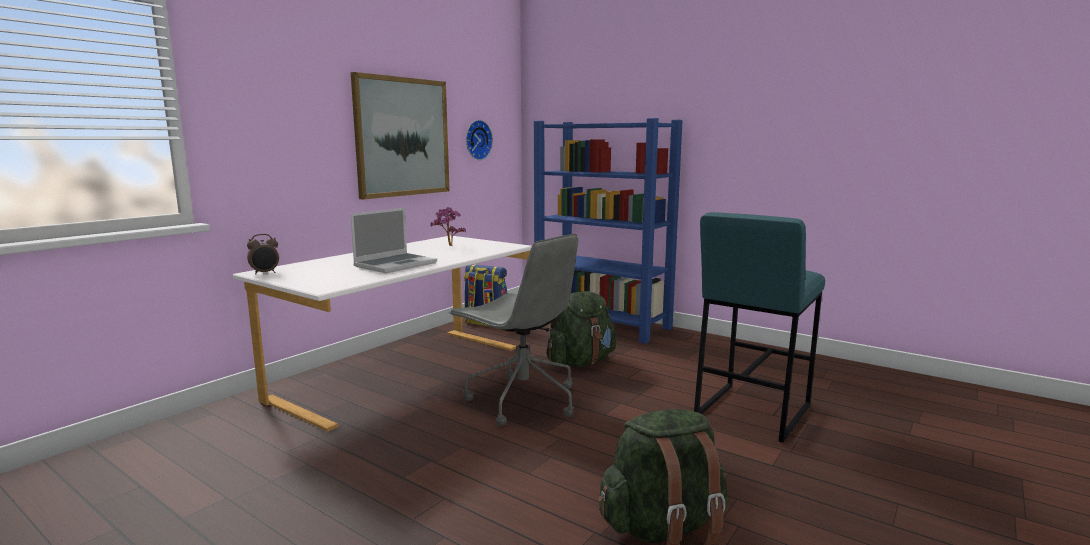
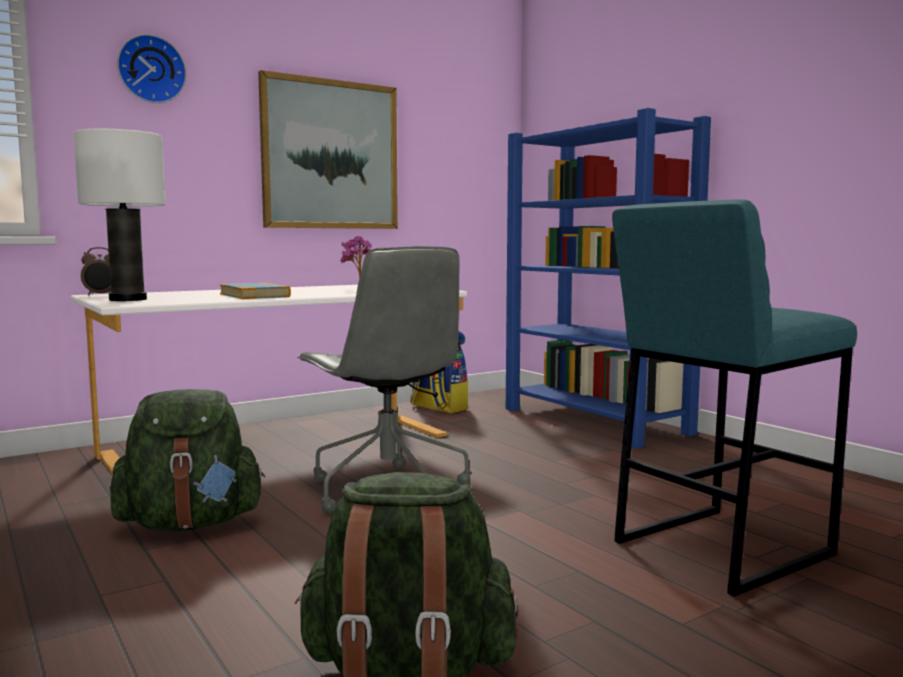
camera: 20 degrees right, 5 degrees down
(308, 279) = (128, 299): none -> white table lamp
(396, 264) = (254, 295): laptop -> book
(477, 140) = (446, 166): wall clock -> wall clock (151, 70)
(580, 362) = (516, 459): green backpack -> green backpack (190, 523)

